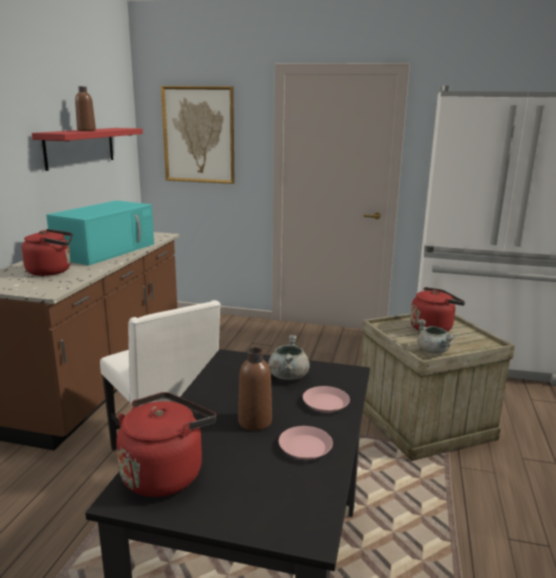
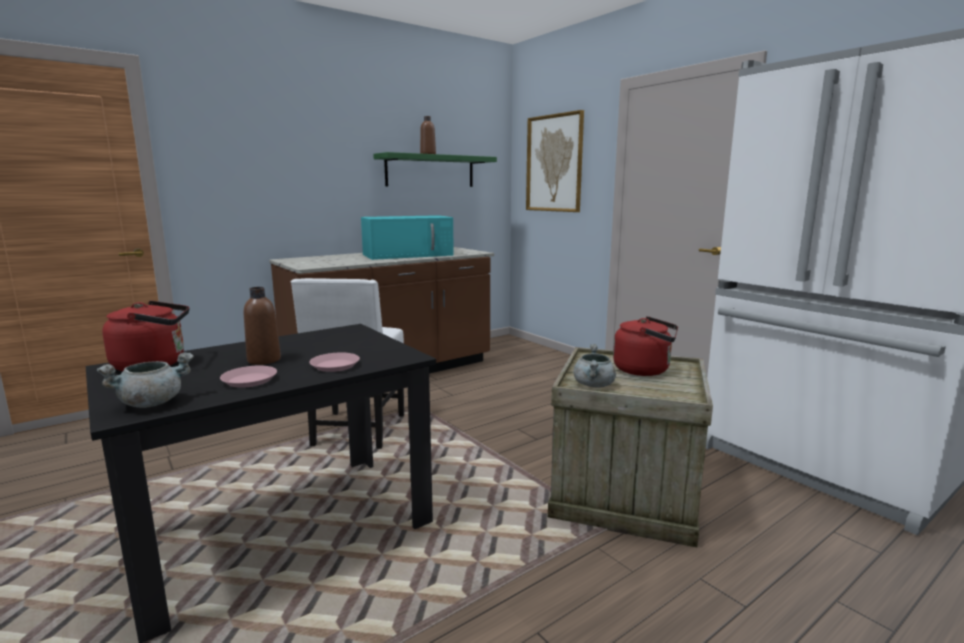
camera: 40 degrees right, 5 degrees down
(52, 271) = (341, 259): red kettle -> none
(80, 147) = (430, 171): red shelf -> green shelf
(288, 375) = (358, 346): grey cooking pot -> grey cooking pot (152, 403)

